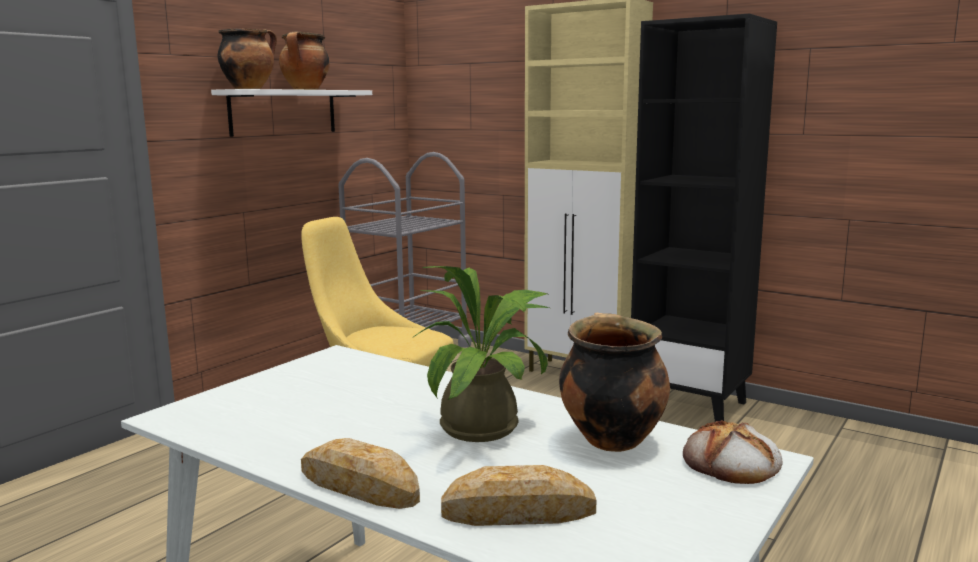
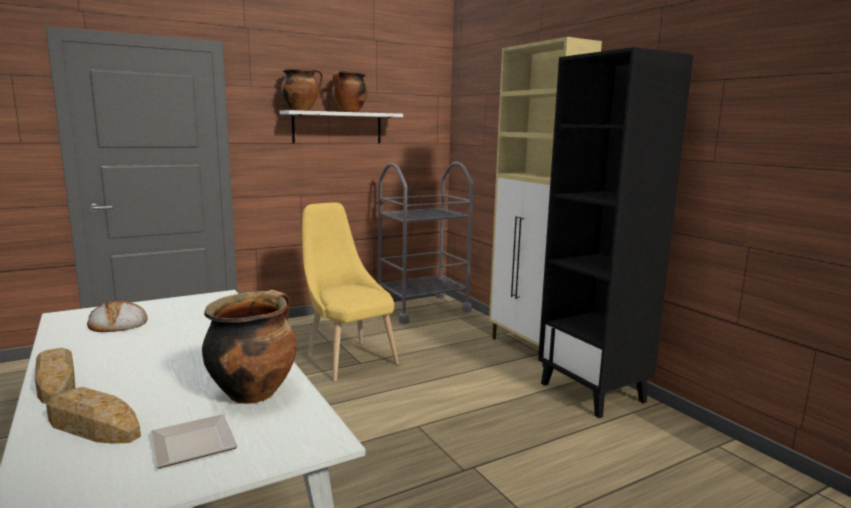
camera: 25 degrees right, 0 degrees up
(488, 426) = (201, 363): potted plant -> none
(666, 496) = (196, 445): none -> plate
(732, 464) = (291, 435): bread -> bread (118, 324)

